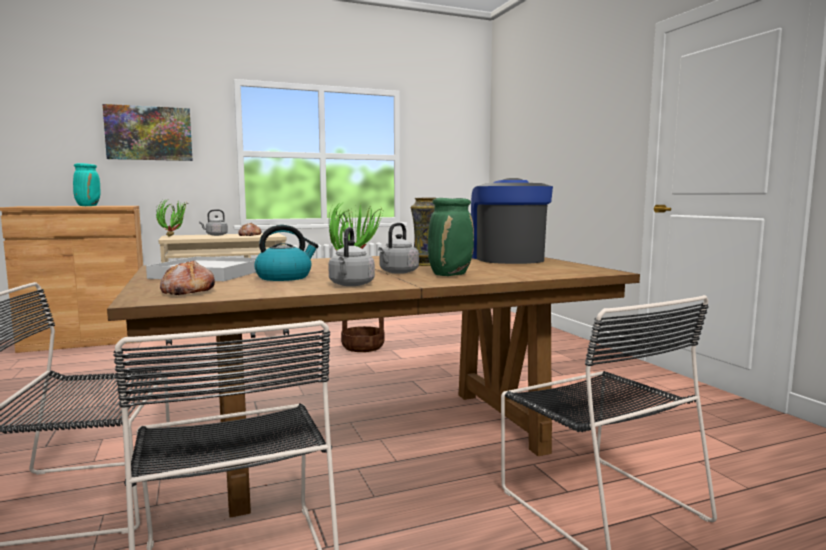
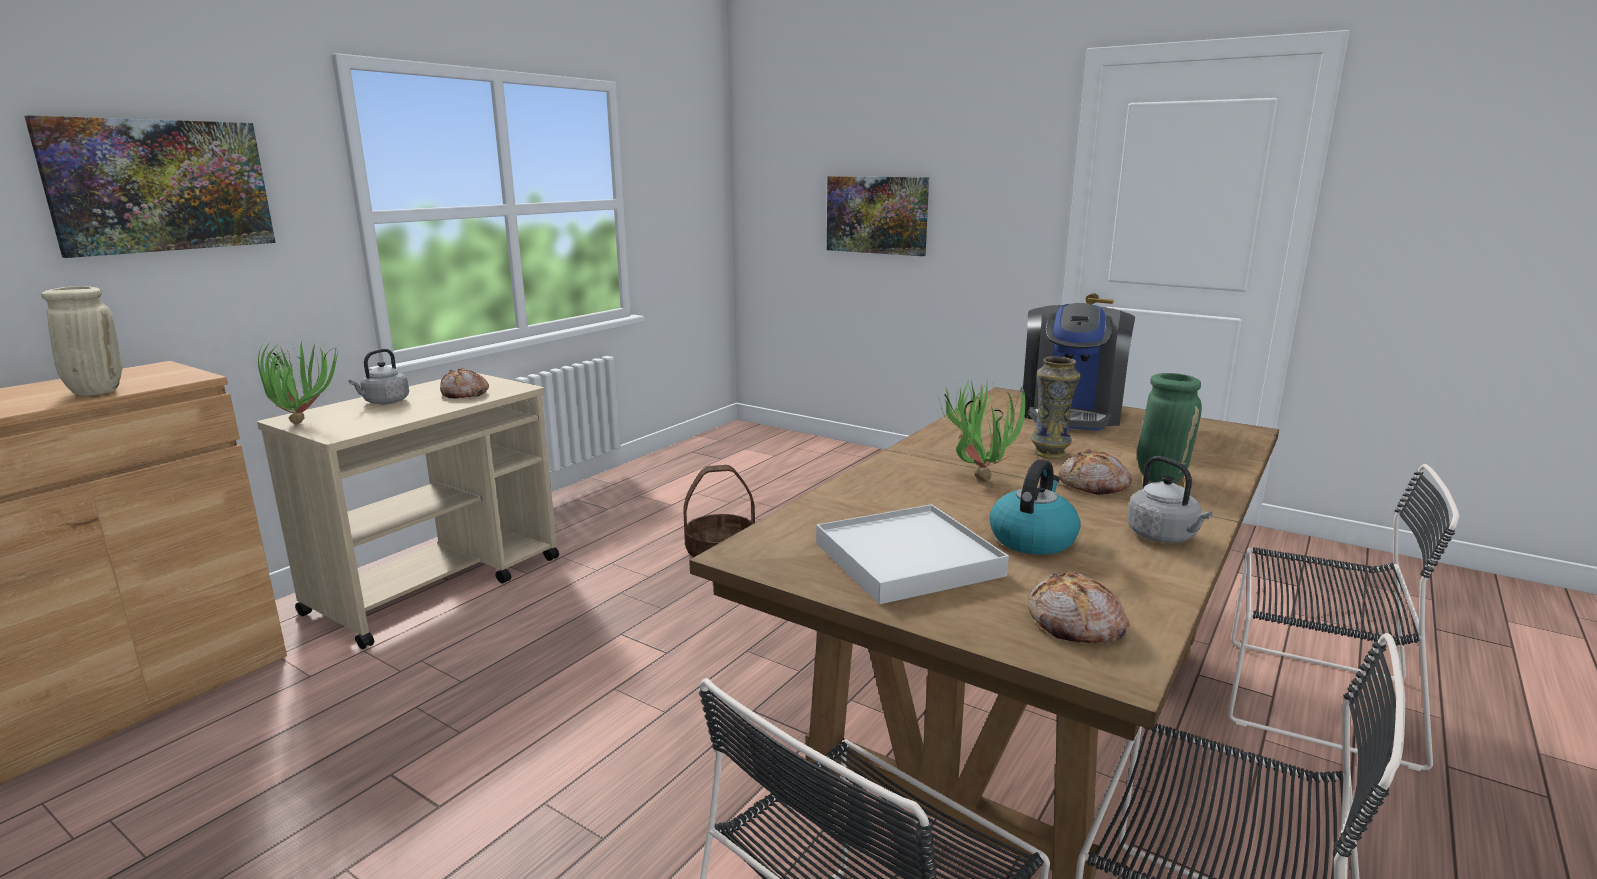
camera: 35 degrees left, 10 degrees up
(88, 206) = (96, 392): turquoise vase -> beige vase
(397, 272) = (1094, 485): grey kettle -> bread
(507, 258) = (1070, 414): coffee machine -> coffee machine turned 120 degrees counterclockwise
(549, 161) = (877, 215): none -> picture

